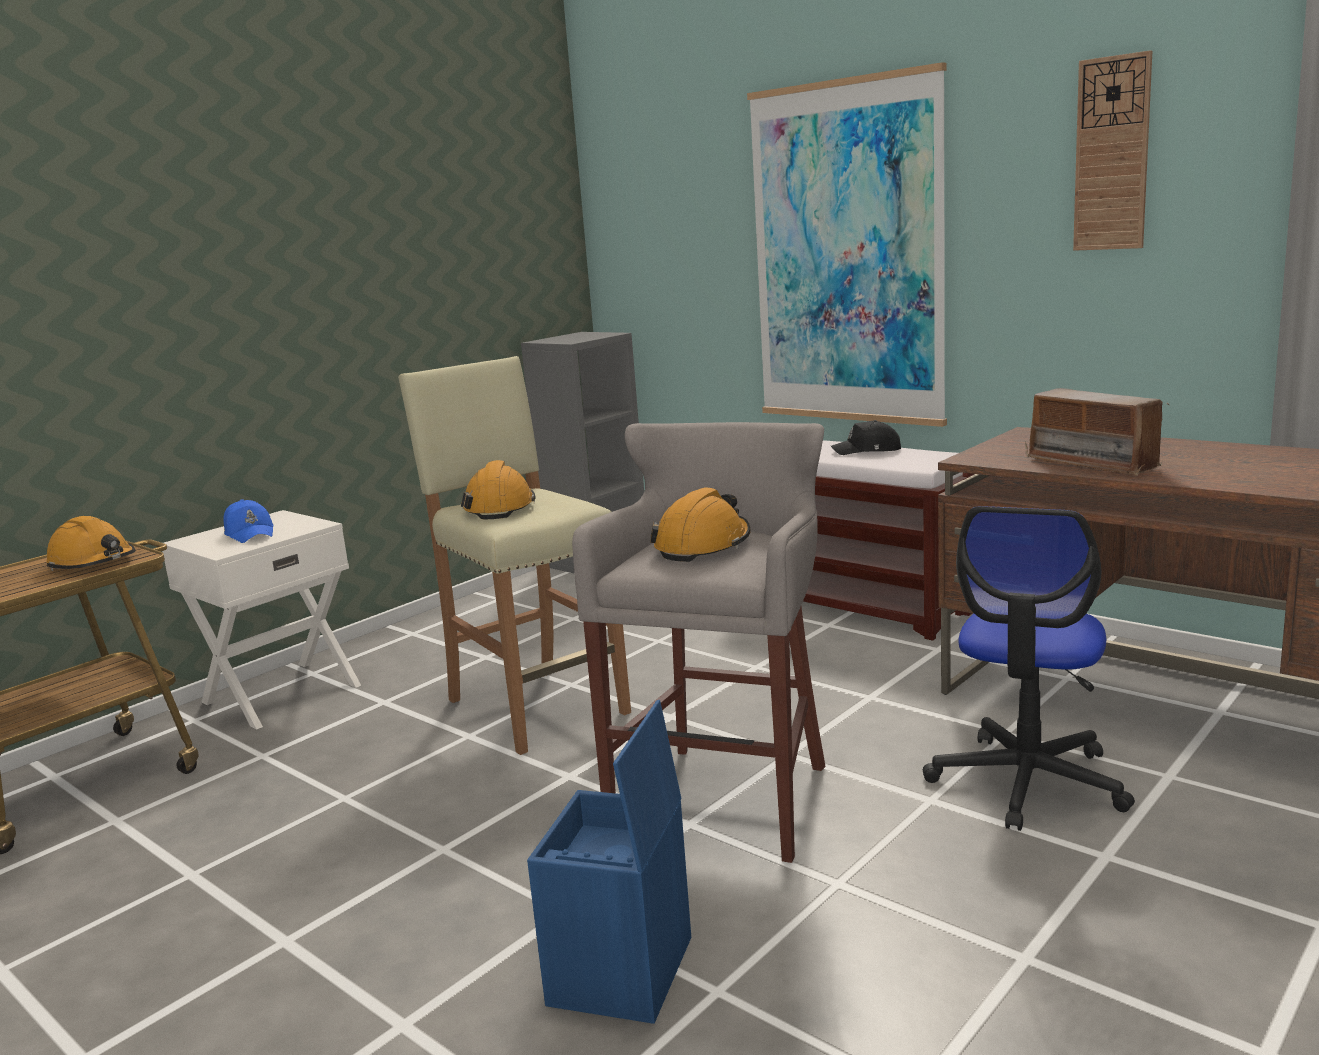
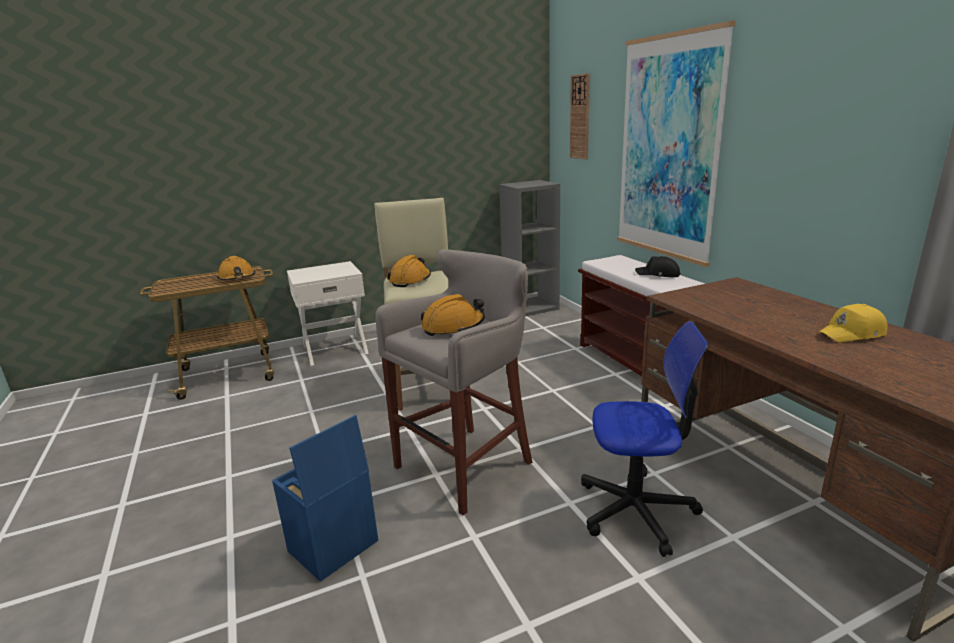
camera: 25 degrees right, 5 degrees up
(250, 533) = (322, 272): blue cap -> none
(1027, 782) = (636, 510): office chair -> office chair turned 135 degrees counterclockwise
(1093, 463) = (741, 316): radio -> none
(1112, 154) = (833, 91): wall clock -> wall clock (580, 117)
(1240, 460) = (852, 334): none -> yellow cap

